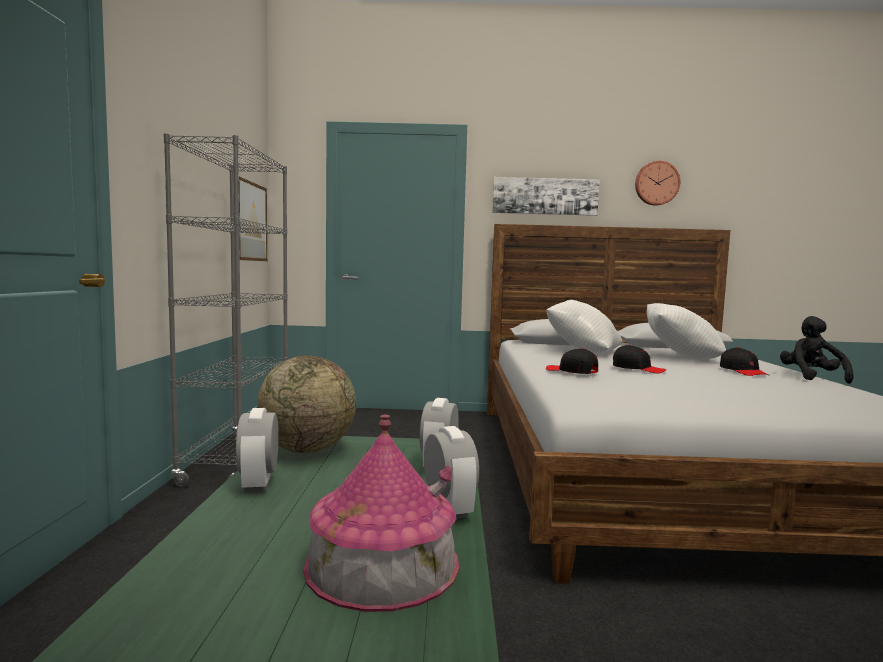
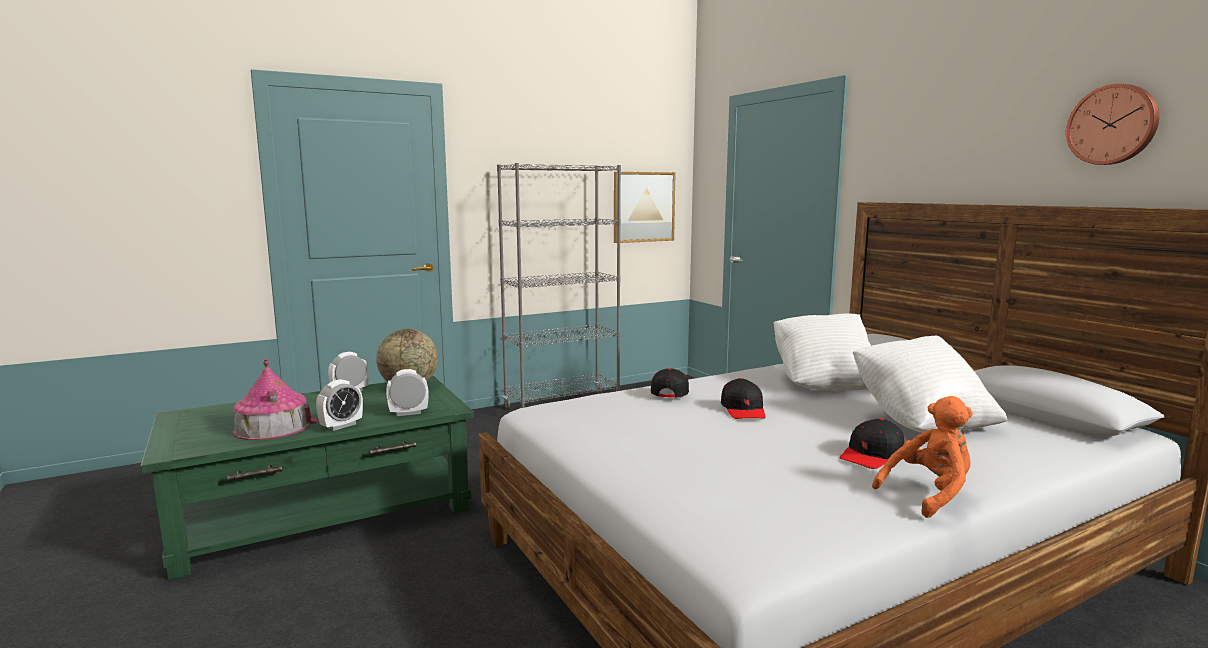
camera: 60 degrees right, 5 degrees up
(545, 196) = (930, 160): picture -> none
(811, 377) = (929, 494): black plush toy -> orange plush toy

